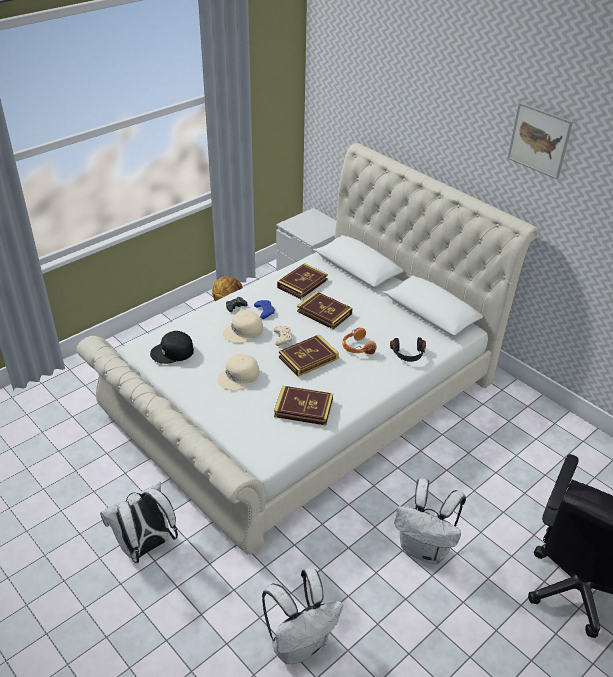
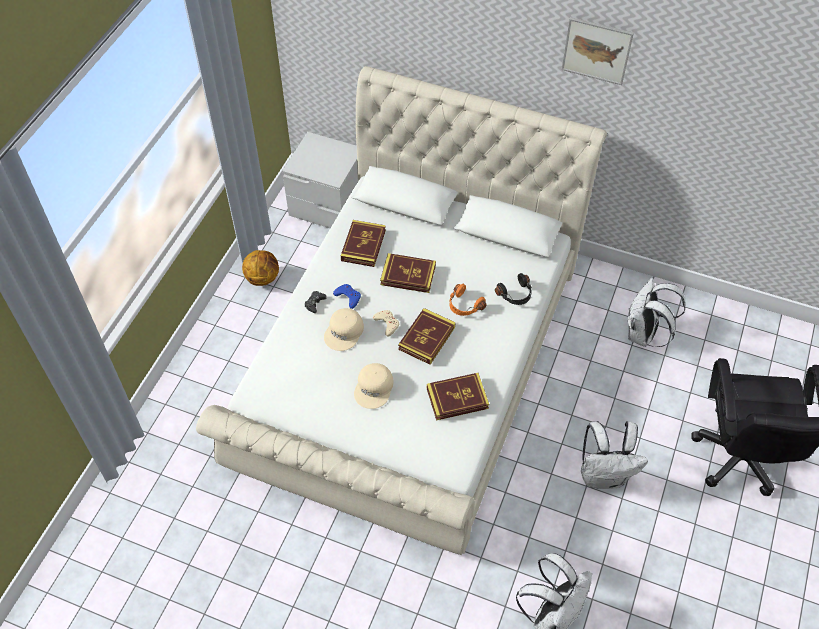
camera: 25 degrees left, 15 degrees up
(146, 547) = (364, 590): white backpack -> white backpack (643, 335)
(173, 352) = (291, 388): black cap -> none

